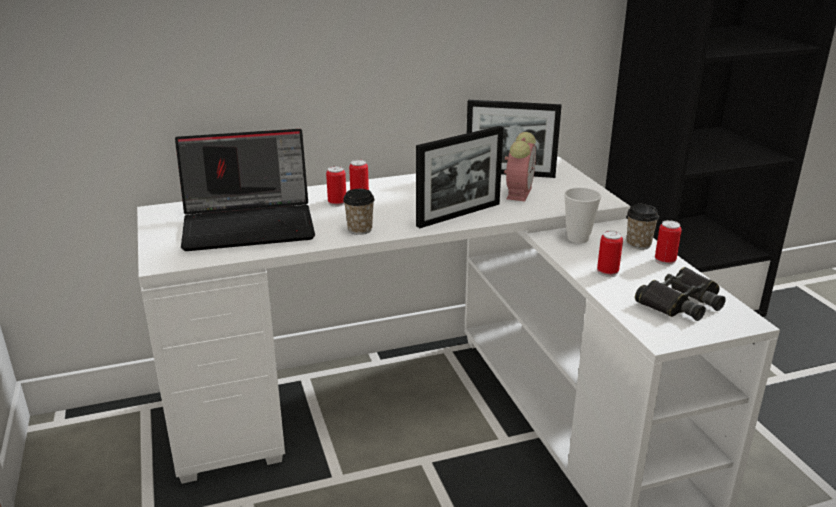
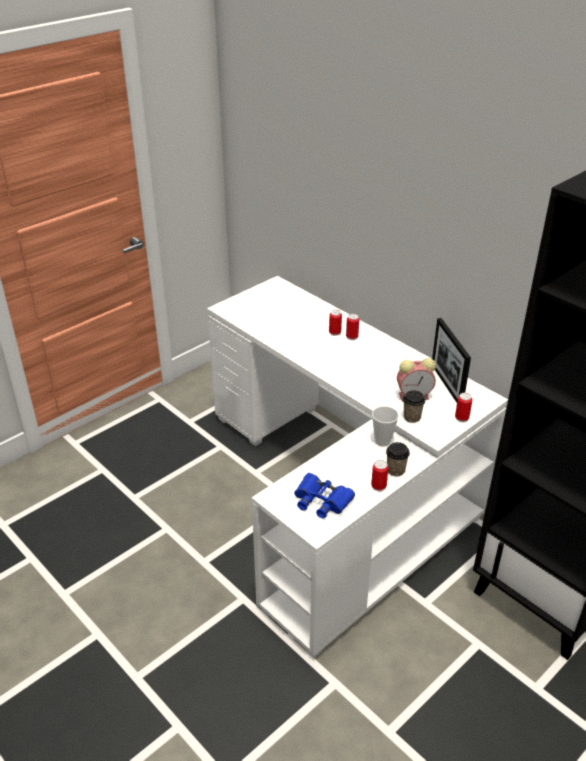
camera: 65 degrees right, 10 degrees up
(250, 224) = (283, 315): laptop -> none
(360, 229) = (305, 351): cup -> cup (412, 417)
(459, 215) = (356, 380): picture frame -> none
(607, 272) = (341, 462): can -> can (462, 418)
(680, 302) = (322, 500): black binoculars -> blue binoculars

